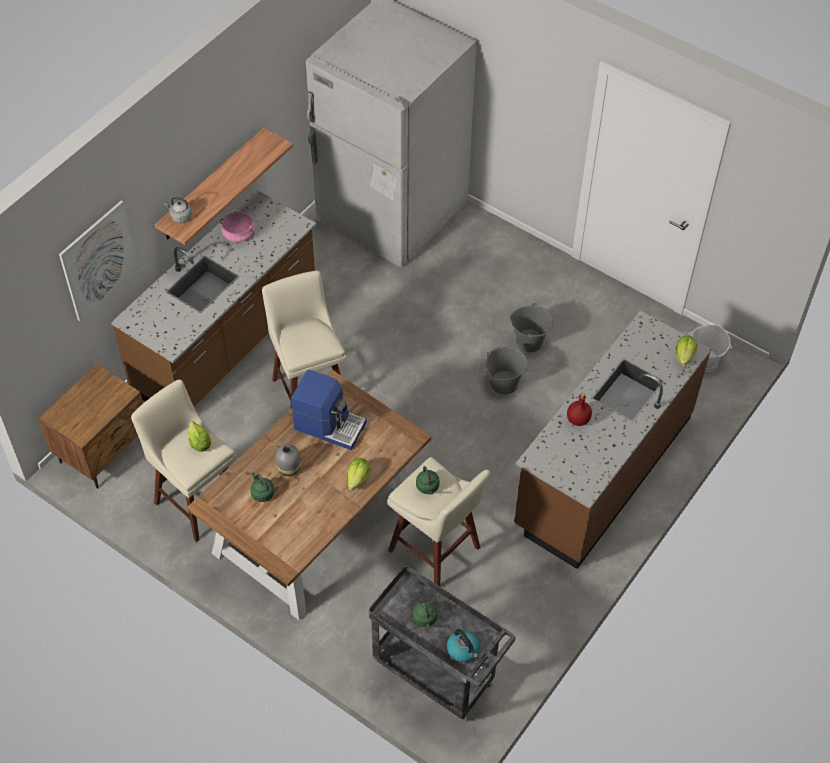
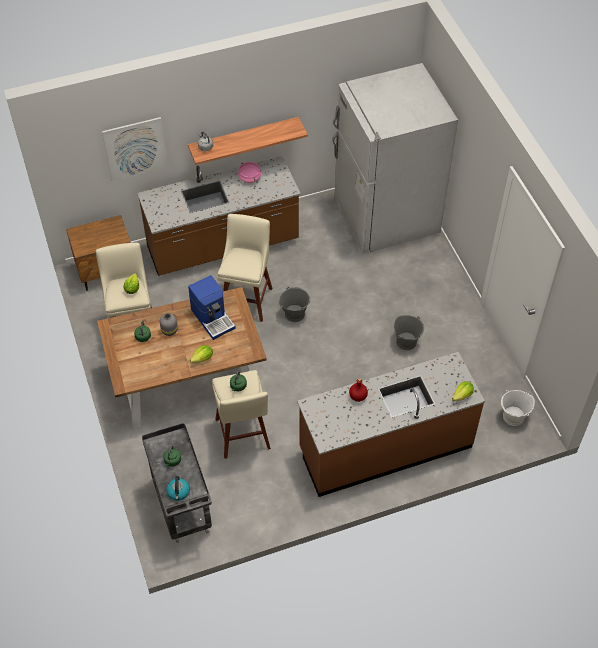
camera: 35 degrees right, 0 degrees up
(504, 383) = (368, 358): grey bucket -> grey bucket (294, 313)

